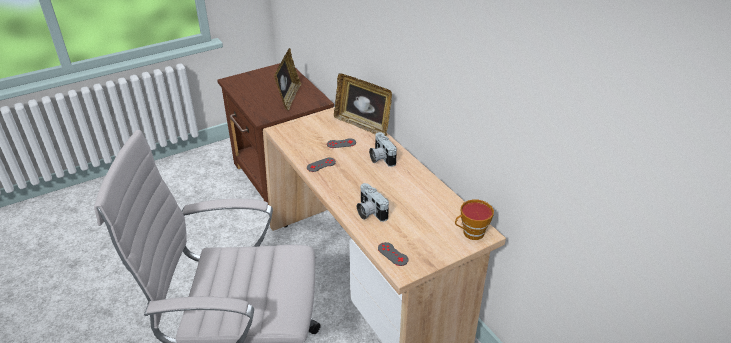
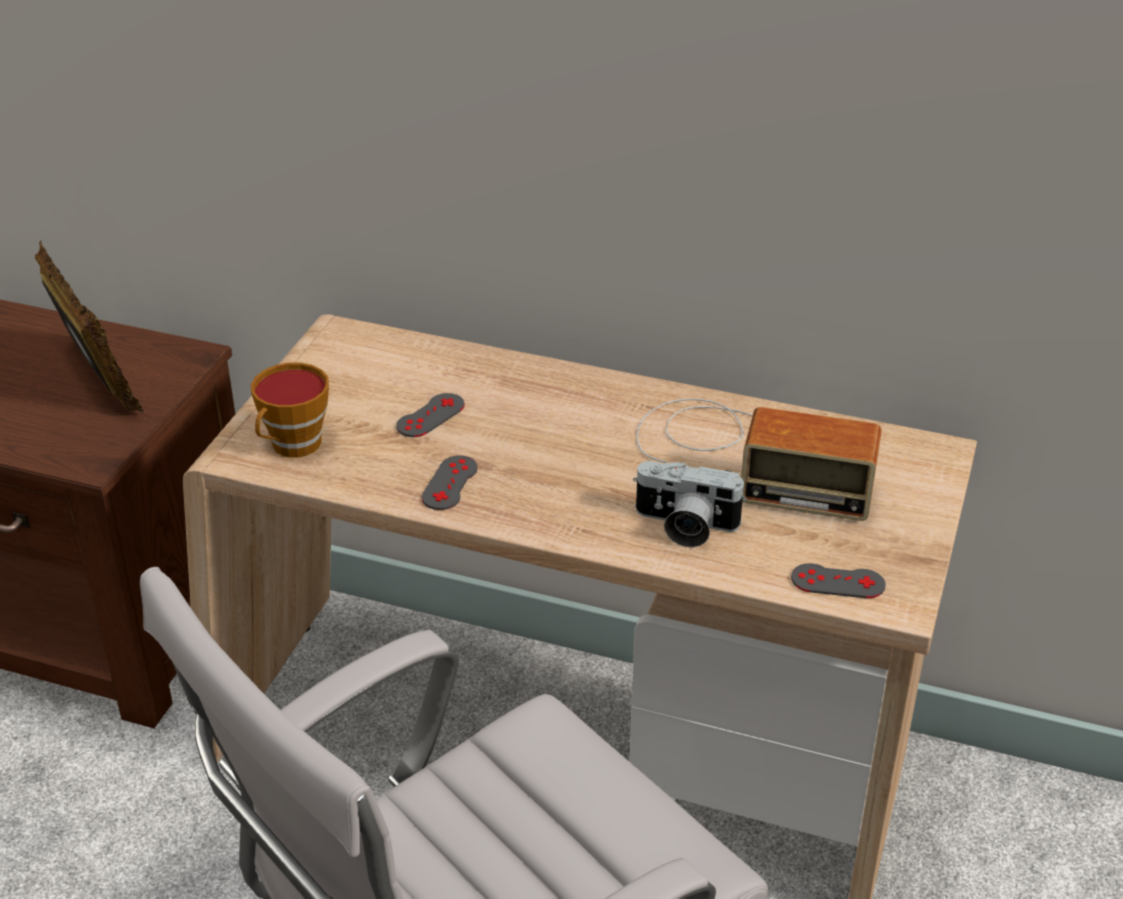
camera: 40 degrees left, 0 degrees up
(363, 125) = (424, 354): picture frame -> none
(380, 158) = (557, 405): camera -> none
(417, 202) = (747, 457): none -> radio
(471, 233) = (915, 464): cup -> cup (293, 446)

